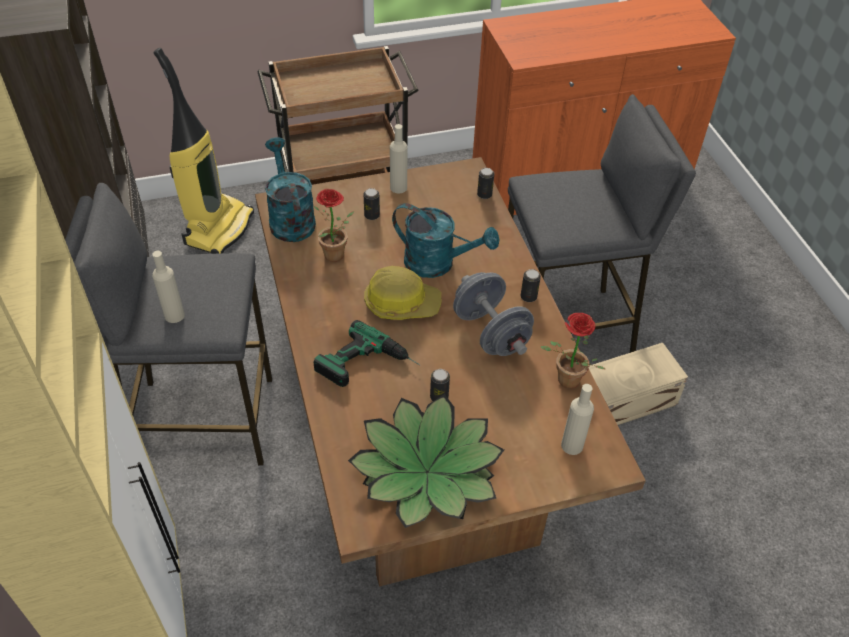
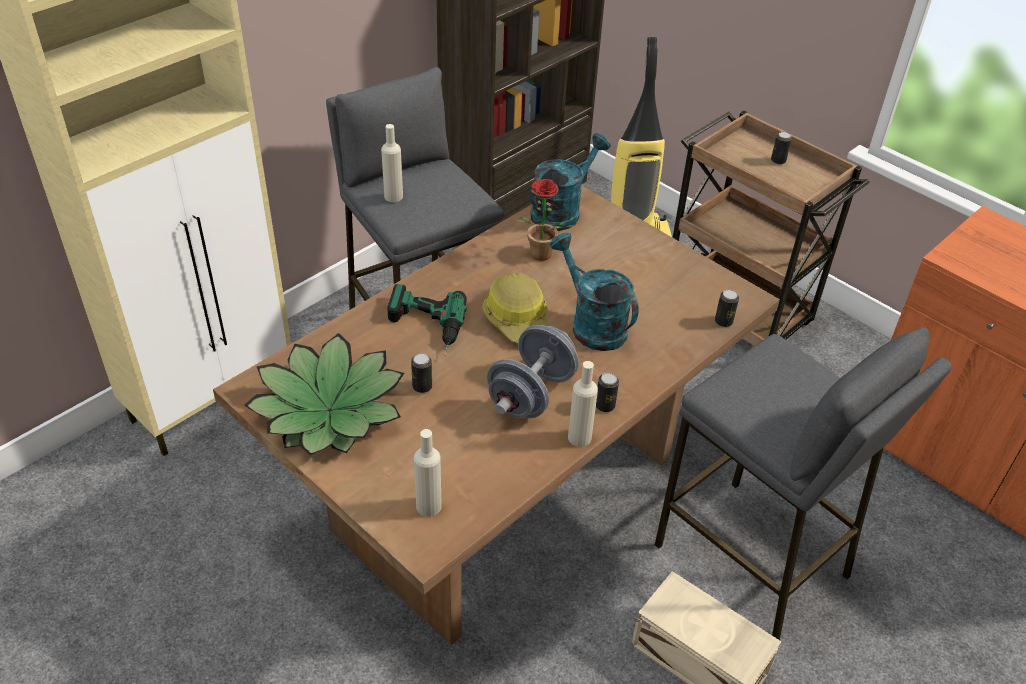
camera: 60 degrees right, 5 degrees down
(372, 215) = (614, 257): can -> can (778, 160)
(398, 187) = (670, 259): beige bottle -> beige bottle (579, 437)
(438, 264) = (591, 324): turquoise watering can -> turquoise watering can turned 150 degrees clockwise
(564, 382) = (509, 473): potted plant -> none

